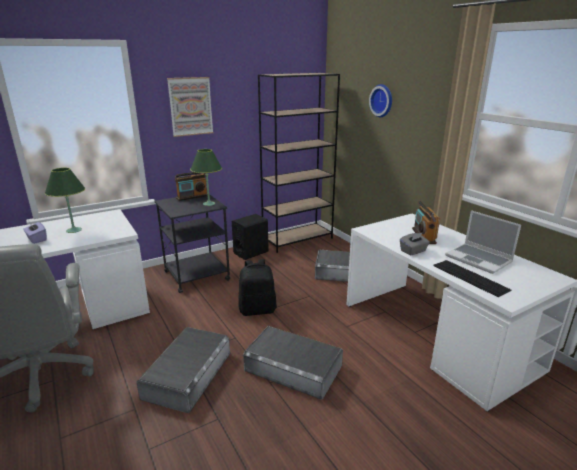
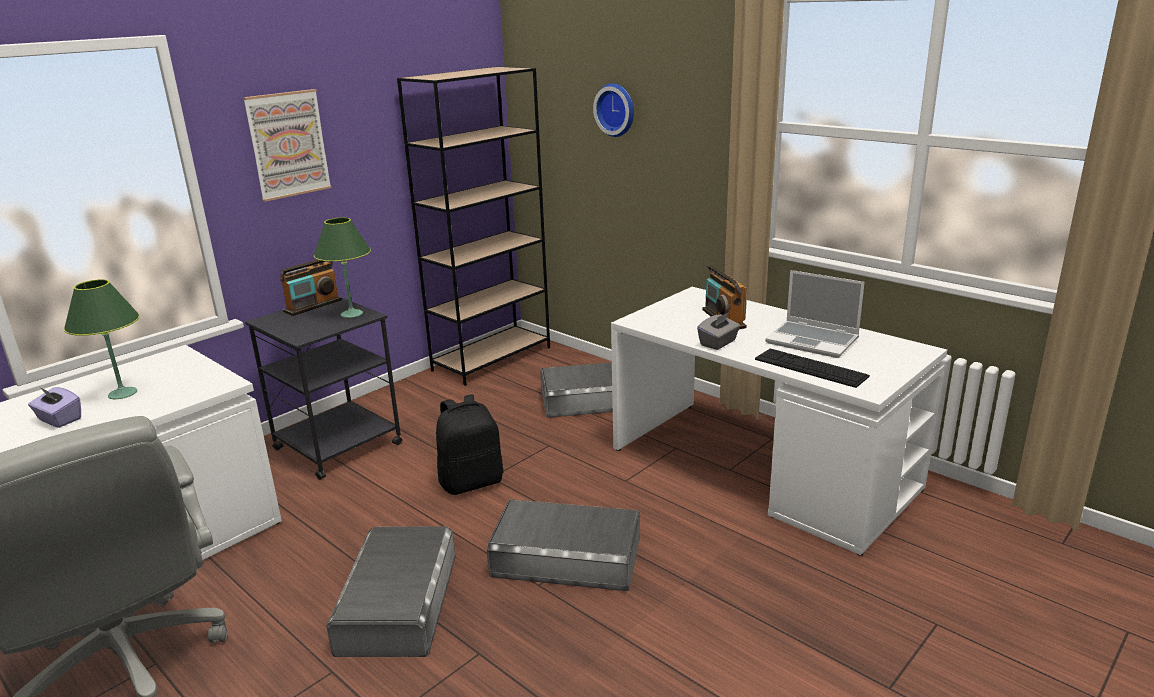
camera: 15 degrees left, 0 degrees up
(251, 252) = (419, 392): black speaker -> none

